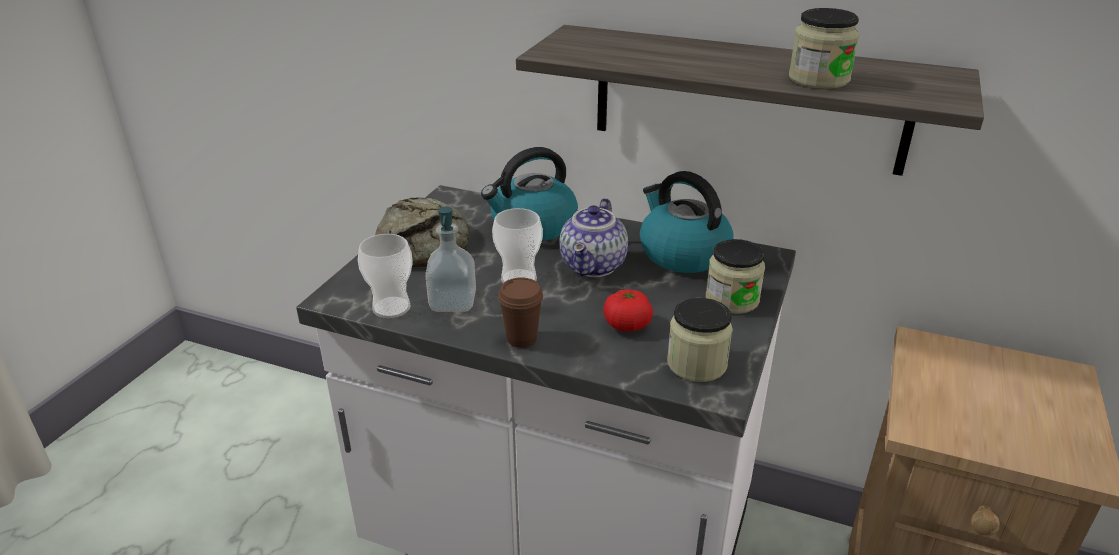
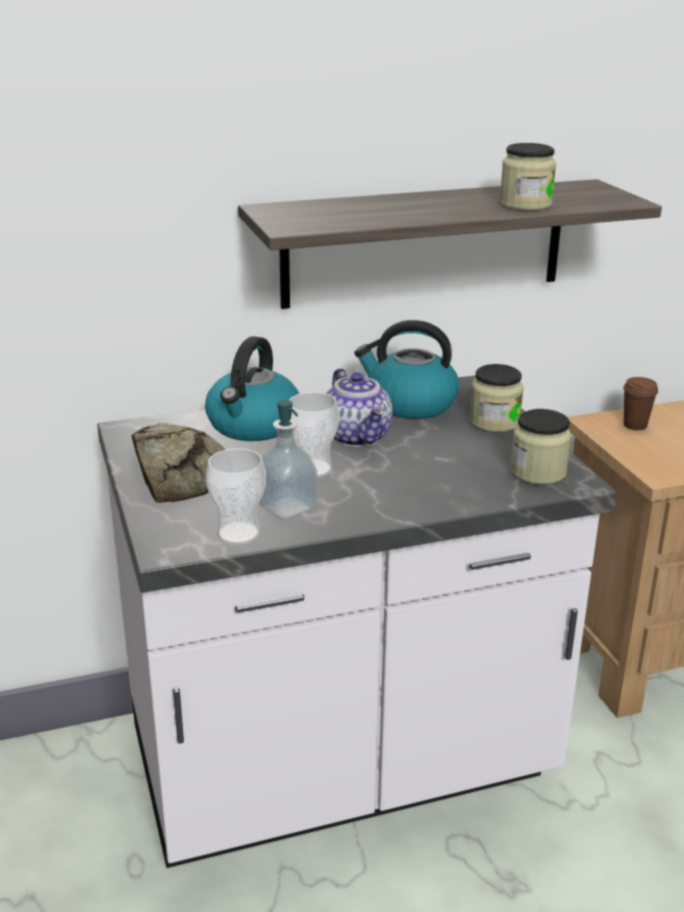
camera: 40 degrees left, 5 degrees down
(521, 339) = (390, 509): brown cup -> brown cup (635, 425)
(627, 325) = (451, 467): tomato -> none

